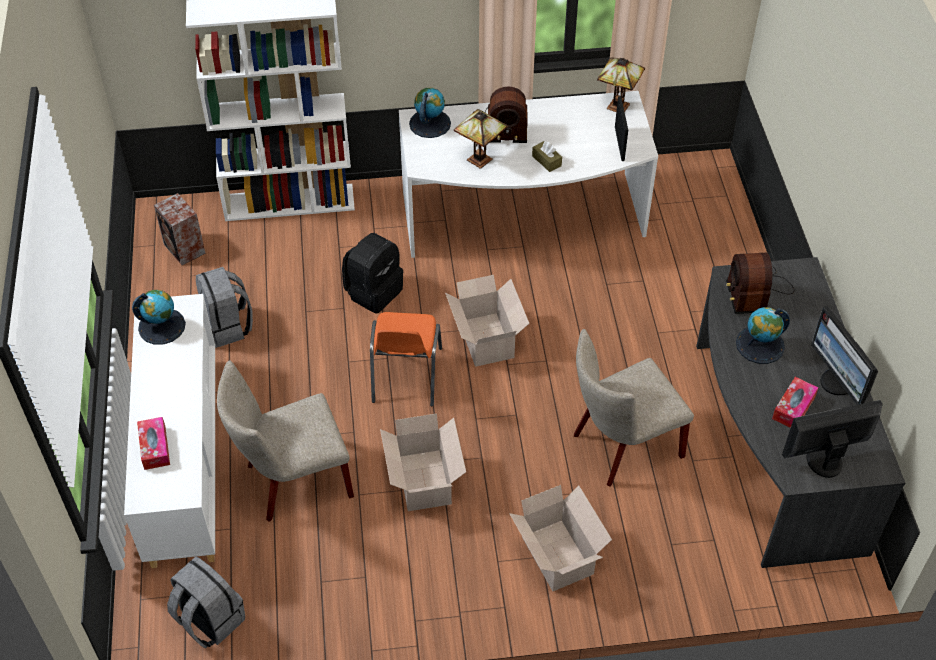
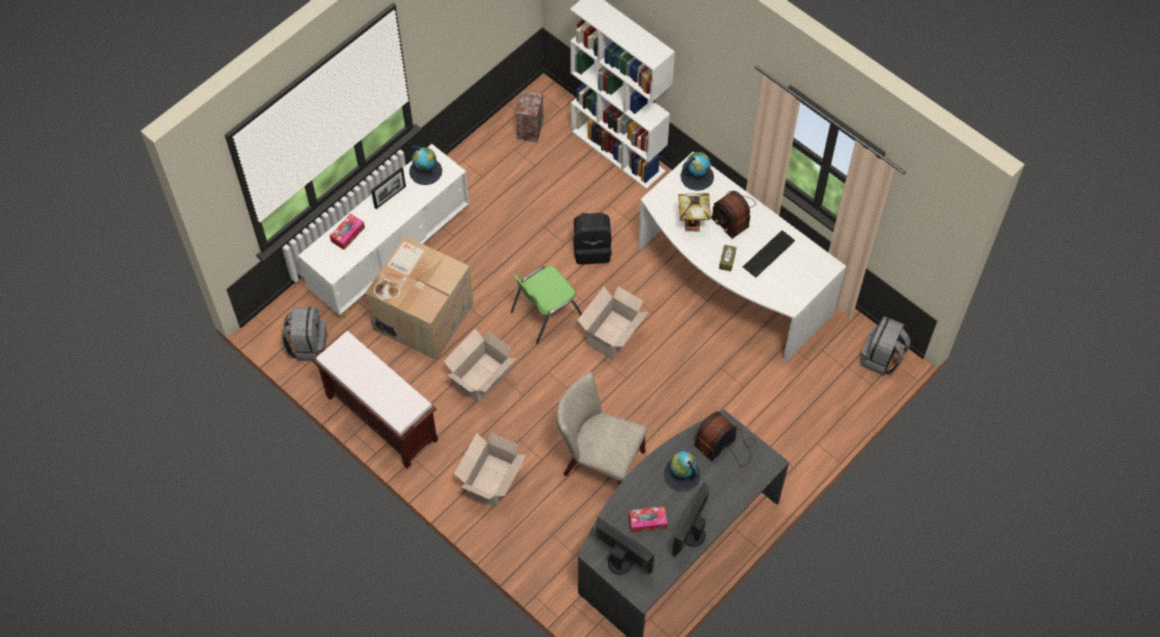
camera: 50 degrees right, 10 degrees up
(227, 327) = (495, 198): grey backpack -> grey backpack (881, 358)
(292, 481) = (423, 315): beige chair -> cardboard box
(377, 610) = (380, 418): none -> brown bench
(405, 376) = (545, 314): orange chair -> green chair
(571, 129) = (770, 254): none -> keyboard
(616, 106) = (817, 264): table lamp -> none
(619, 143) = (783, 289): picture frame -> picture frame (390, 197)

